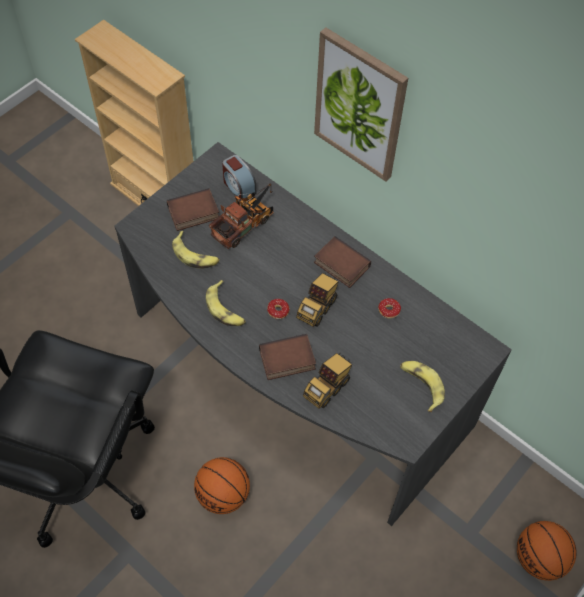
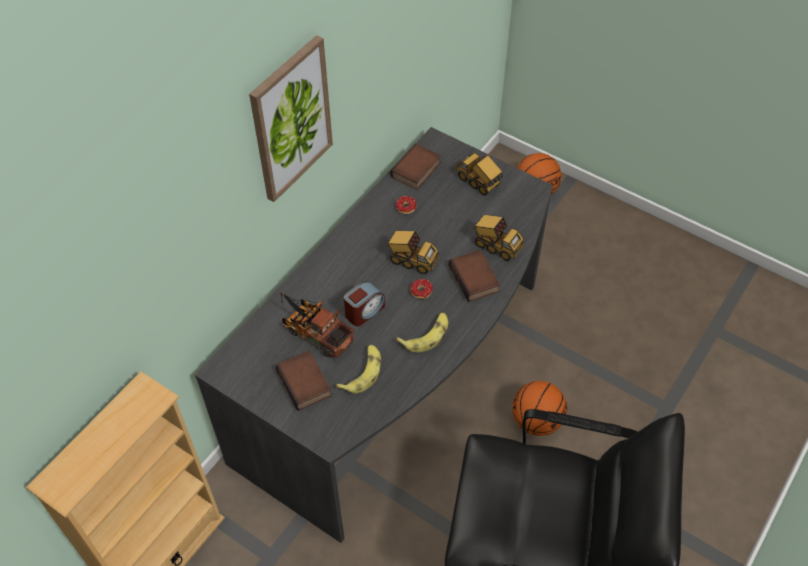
camera: 95 degrees left, 5 degrees down
(238, 187) = (264, 344): alarm clock -> alarm clock (364, 311)
(340, 265) = (359, 247): book -> book (416, 171)
(421, 385) = (479, 182): banana -> toy truck

